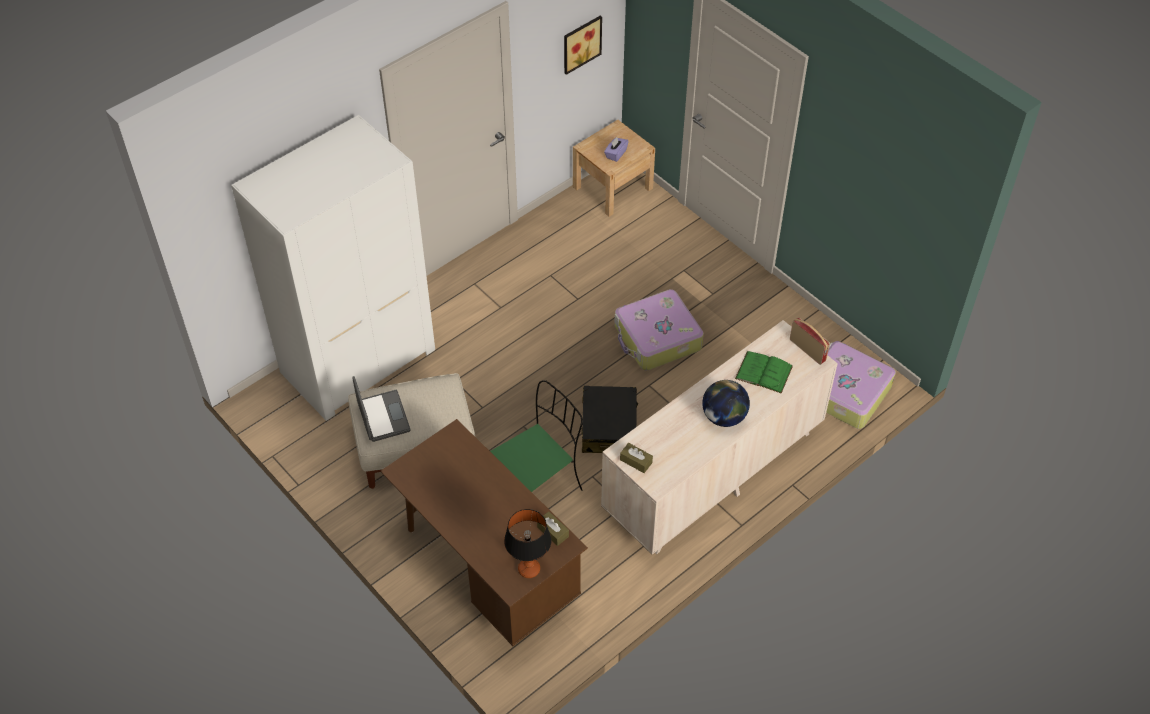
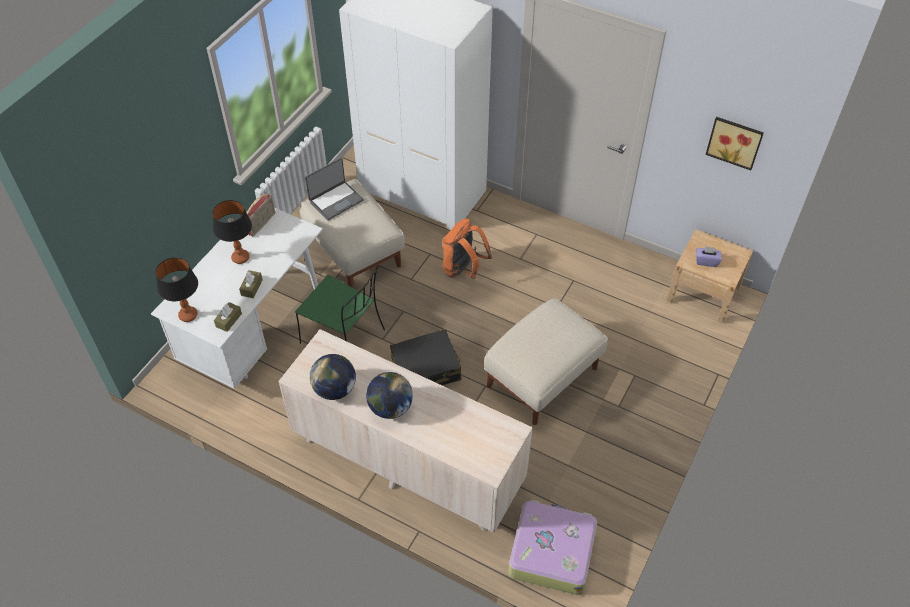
camera: 70 degrees right, 0 degrees up
(465, 504) = (240, 258): none -> table lamp
(487, 570) = (256, 330): brown desk -> white desk
(492, 358) = (463, 270): none -> orange backpack
(636, 461) = (316, 355): brown tissue box -> brown tissue box (251, 287)
(657, 338) = (541, 377): suitcase -> beige ottoman
(685, 456) = (335, 389): none -> globe
(764, 372) = (457, 426): green book -> none
(808, 350) = (502, 457): radio -> radio (262, 224)

